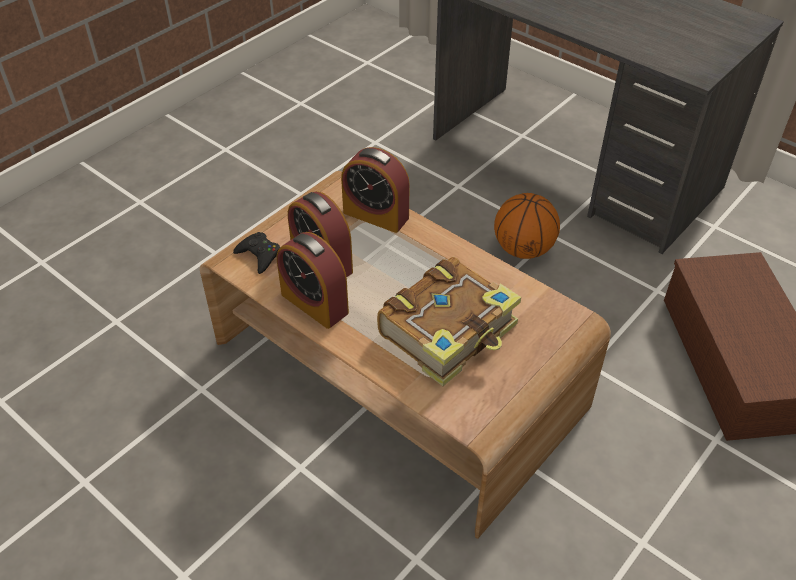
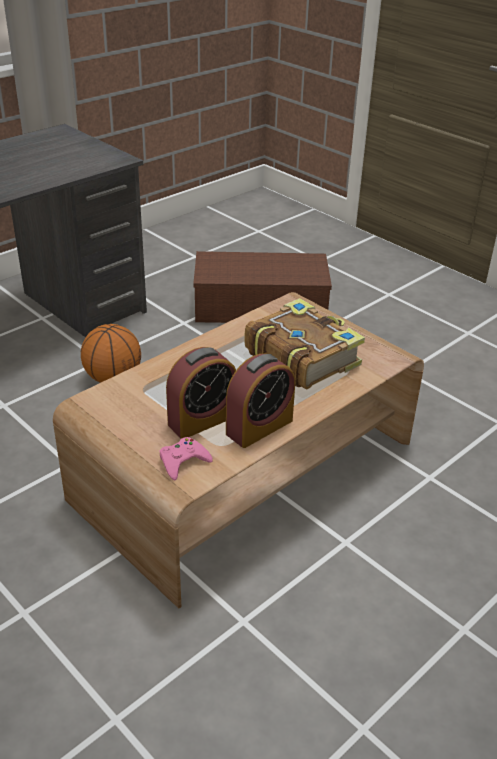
camera: 85 degrees left, 10 degrees down
(259, 255) = (183, 462): black game controller -> pink game controller
(376, 215) = (144, 383): alarm clock -> none

